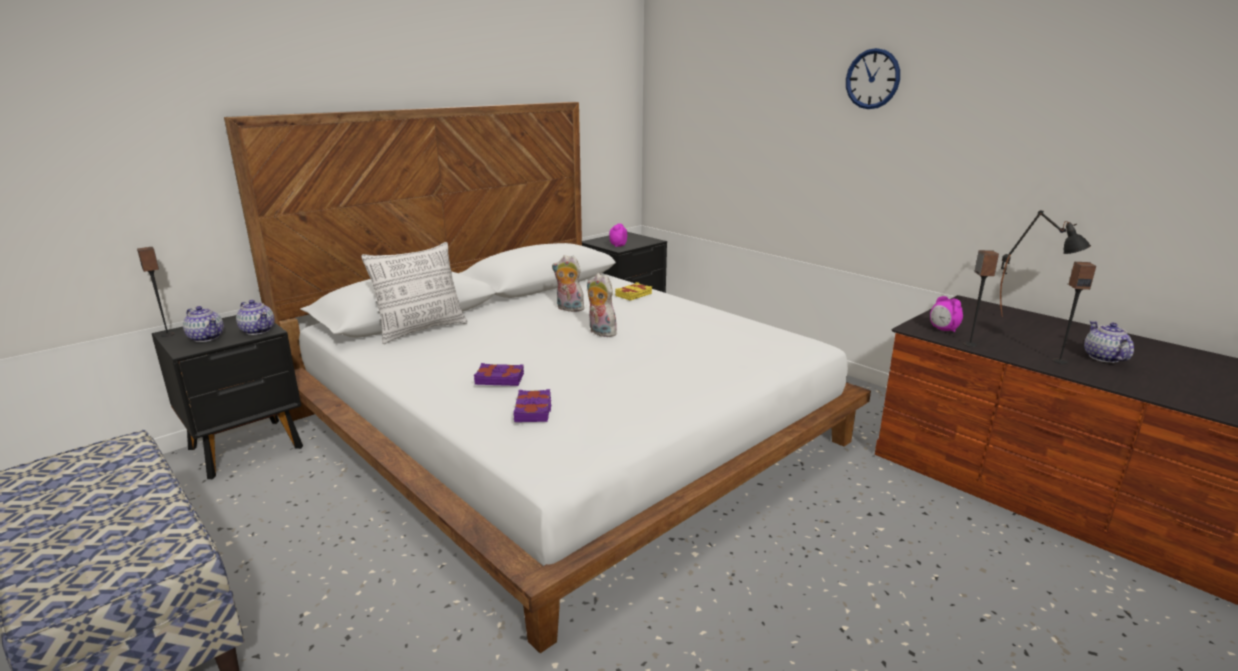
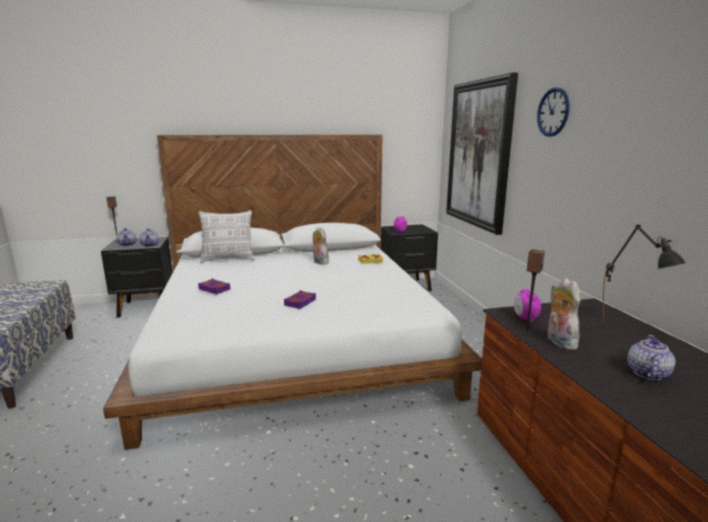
camera: 30 degrees right, 5 degrees down
(533, 410) = (198, 307): purple book -> purple book (300, 302)
(600, 332) = (310, 277): plush toy -> plush toy (558, 342)
(730, 129) = (478, 154): none -> picture
(1059, 361) = (590, 364): speaker -> none

